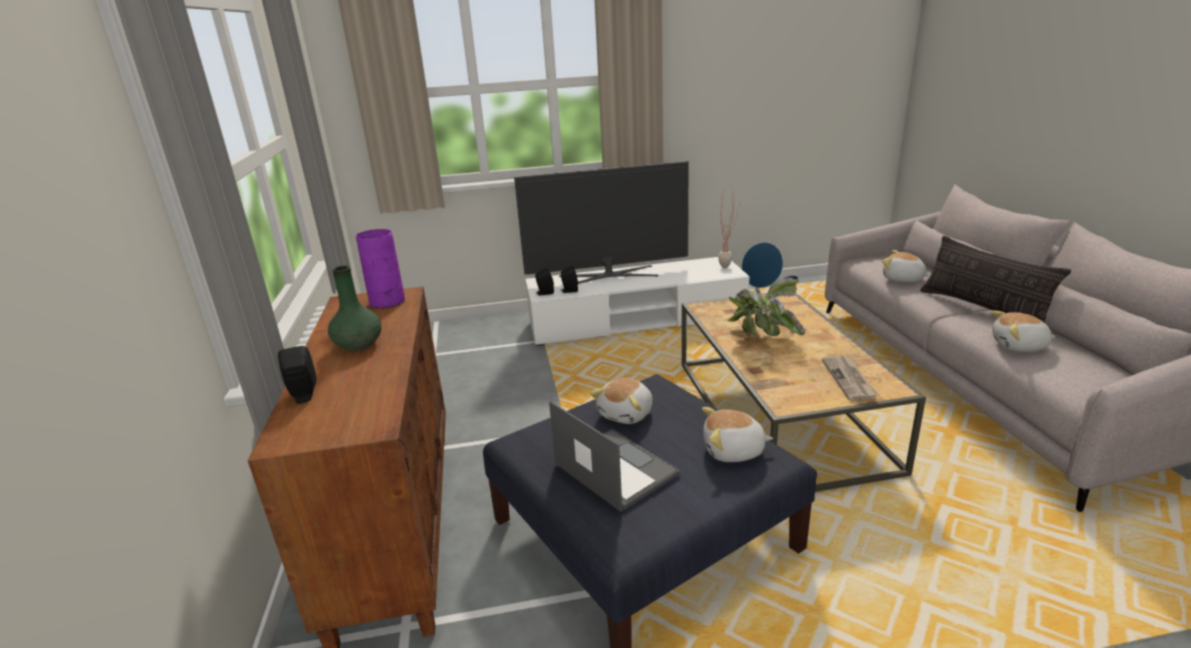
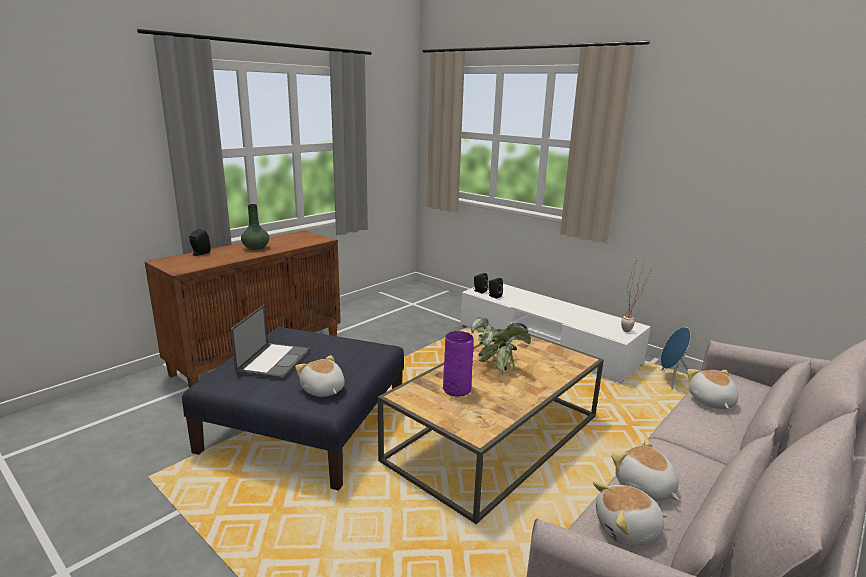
camera: 50 degrees right, 5 degrees down
(387, 302) = (309, 239): purple vase -> purple vase (456, 389)
(608, 276) = (536, 299): television -> none
(627, 414) = (336, 349): plush toy -> plush toy (627, 529)
(849, 379) = (469, 413): newspaper -> none
(982, 309) = (708, 455): pillow -> none

